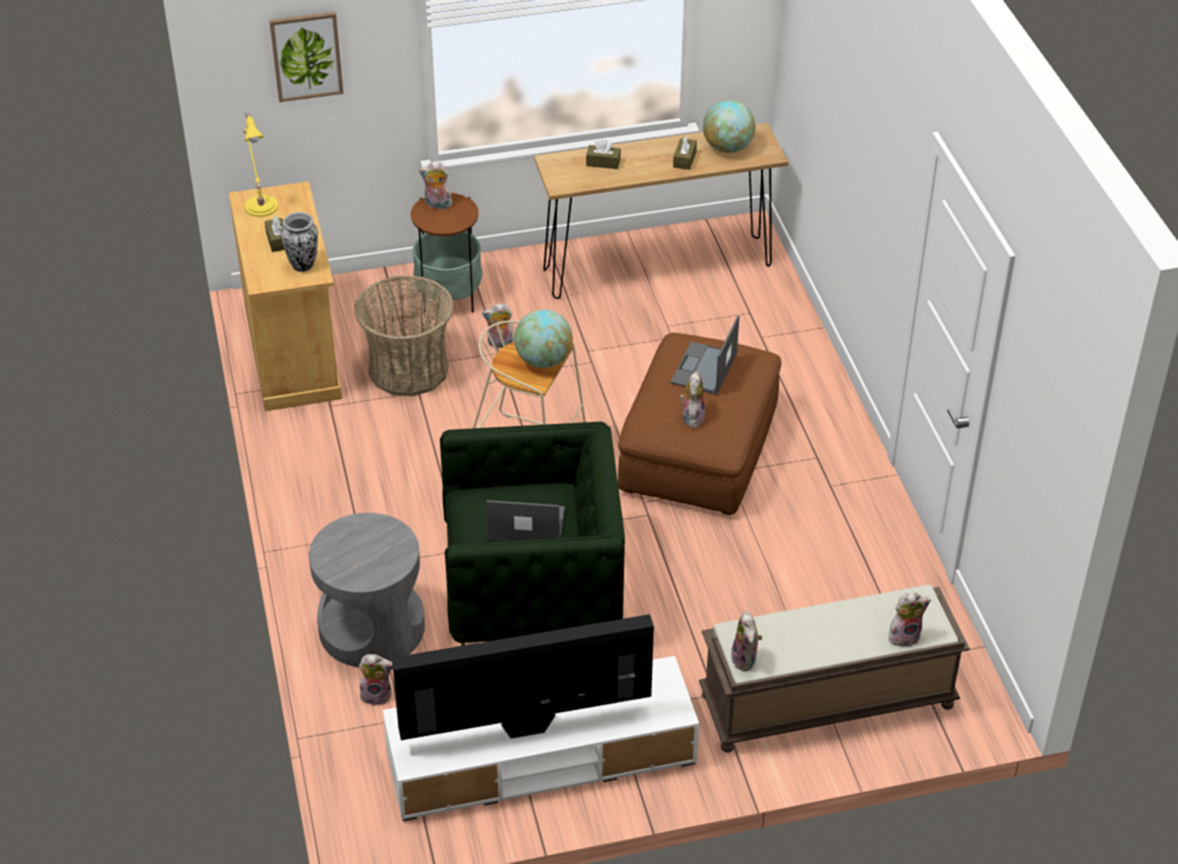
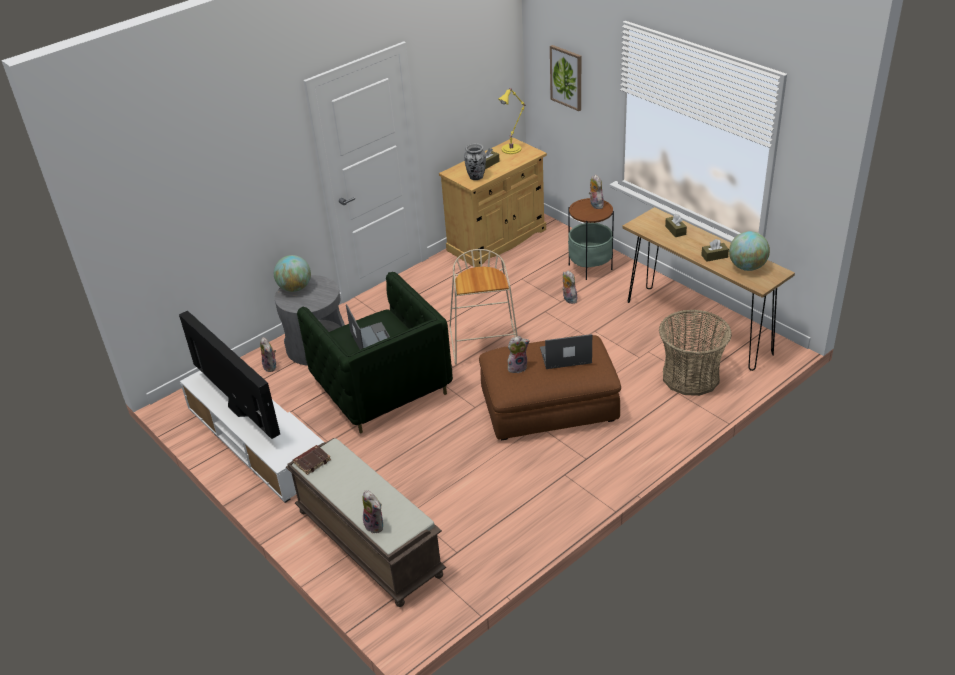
camera: 65 degrees right, 5 degrees down
(408, 369) = (518, 278): basket -> basket (691, 376)
(544, 360) = (485, 282): globe -> globe (295, 288)
(746, 660) = (312, 461): plush toy -> brown book

